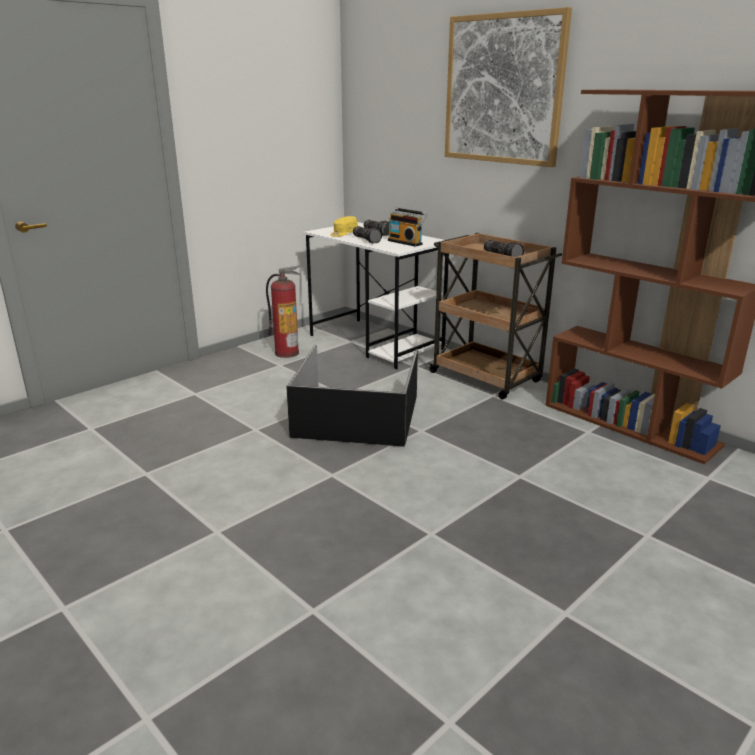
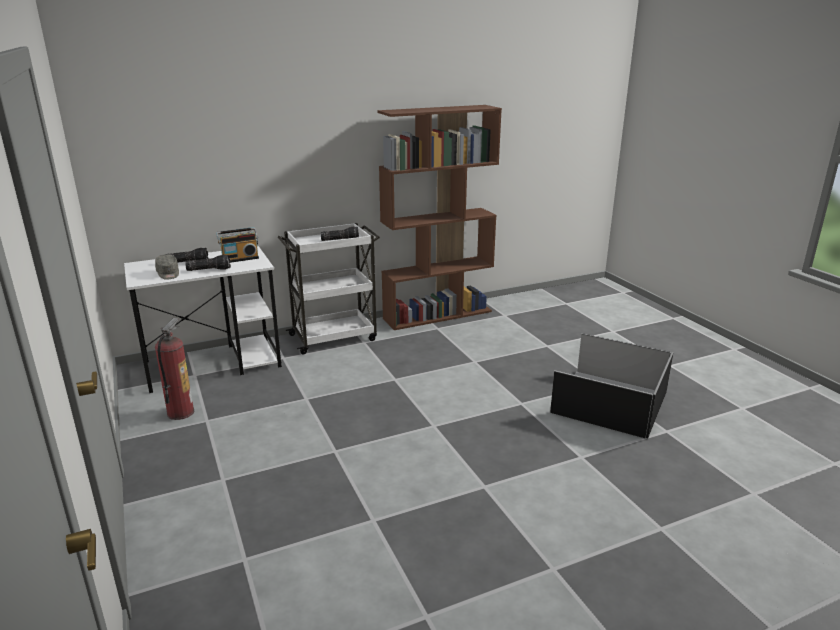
camera: 70 degrees left, 0 degrees up
(343, 233) = (168, 274): yellow cap -> grey cap
(358, 416) = (351, 399): black storage box -> black storage box (609, 401)
(486, 378) = (334, 337): brown cart -> white cart
(503, 90) = (288, 115): picture -> none

